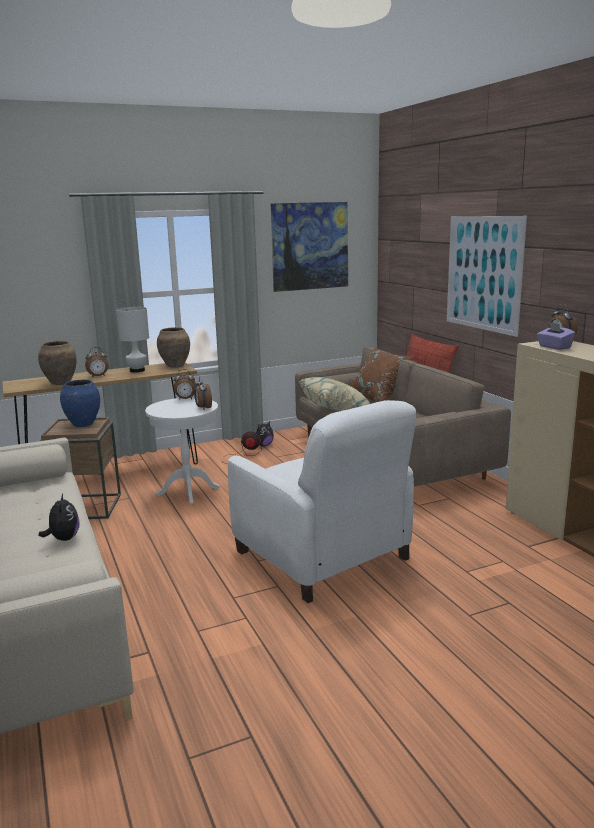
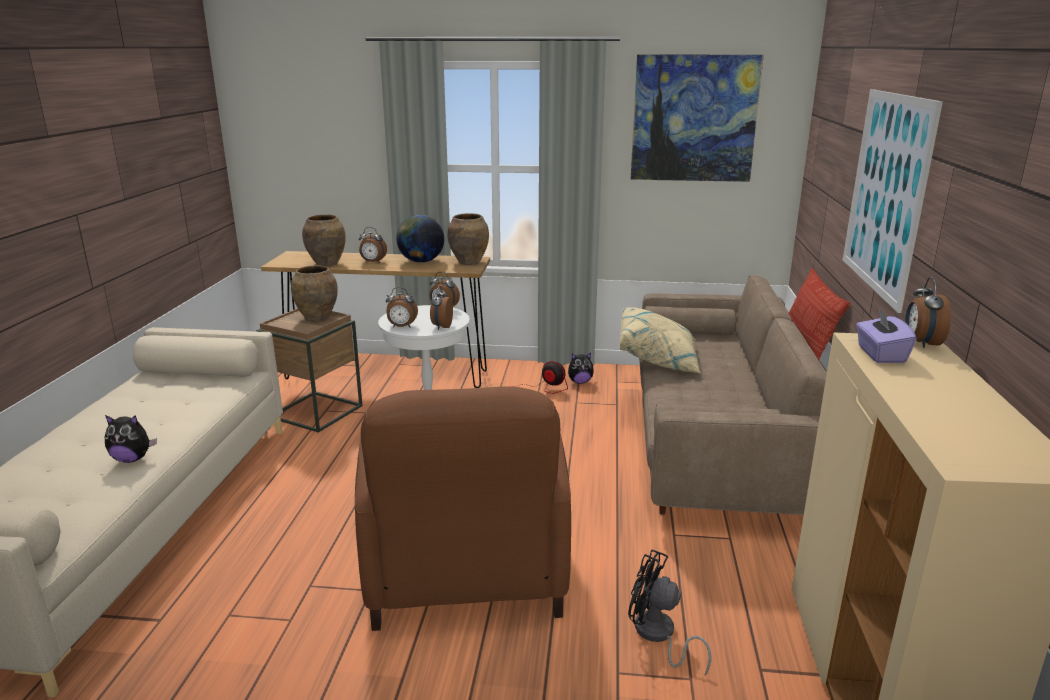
camera: 30 degrees right, 5 degrees up
(63, 539) = (132, 459): plush toy -> plush toy turned 75 degrees clockwise
(82, 424) = (316, 318): blue vase -> brown vase
(137, 370) = (421, 261): white table lamp -> globe
(174, 413) = (402, 327): none -> alarm clock
(322, 556) = (465, 568): white armchair -> brown armchair
(378, 399) = (736, 355): brown pillow -> none
(466, 550) = (658, 635): none -> black fan

